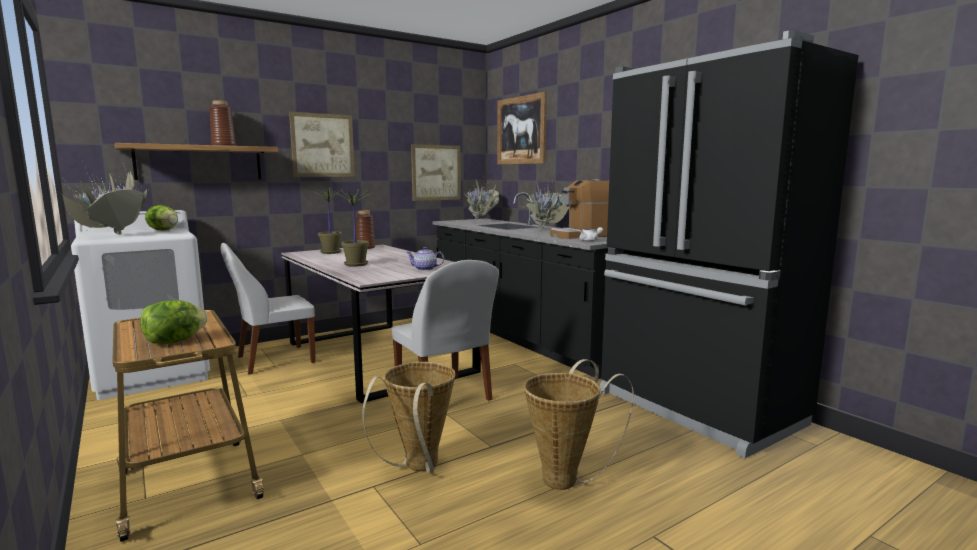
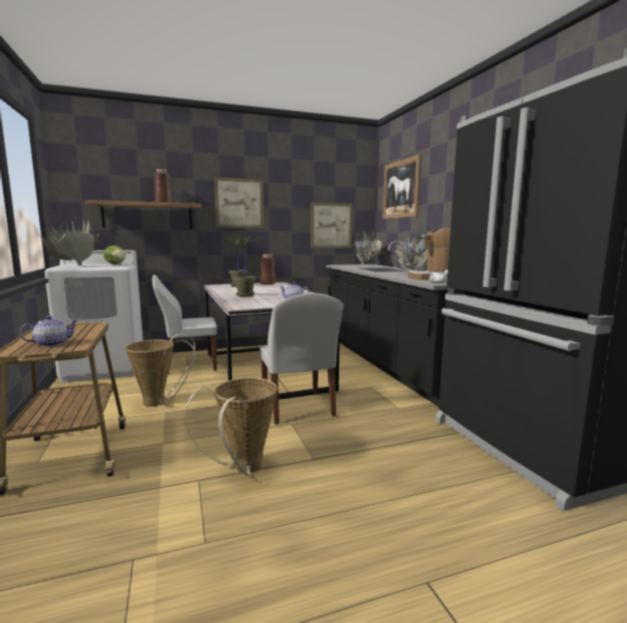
camera: 15 degrees right, 0 degrees up
(175, 341) = (51, 344): lettuce -> teapot
(566, 478) = (367, 501): basket -> basket (159, 402)

